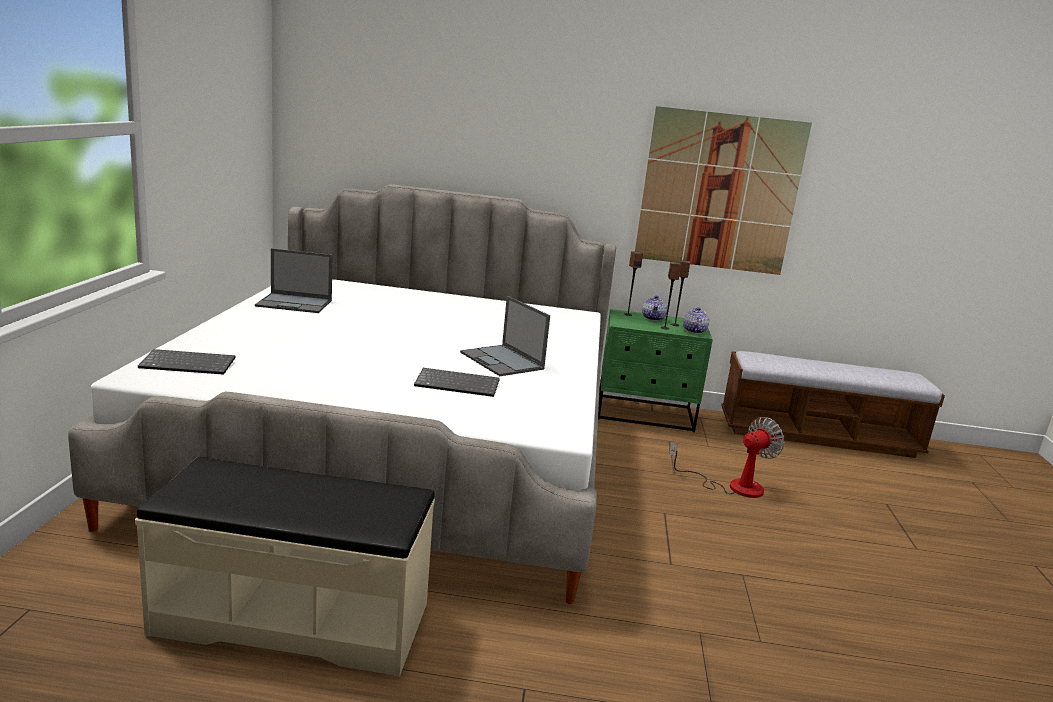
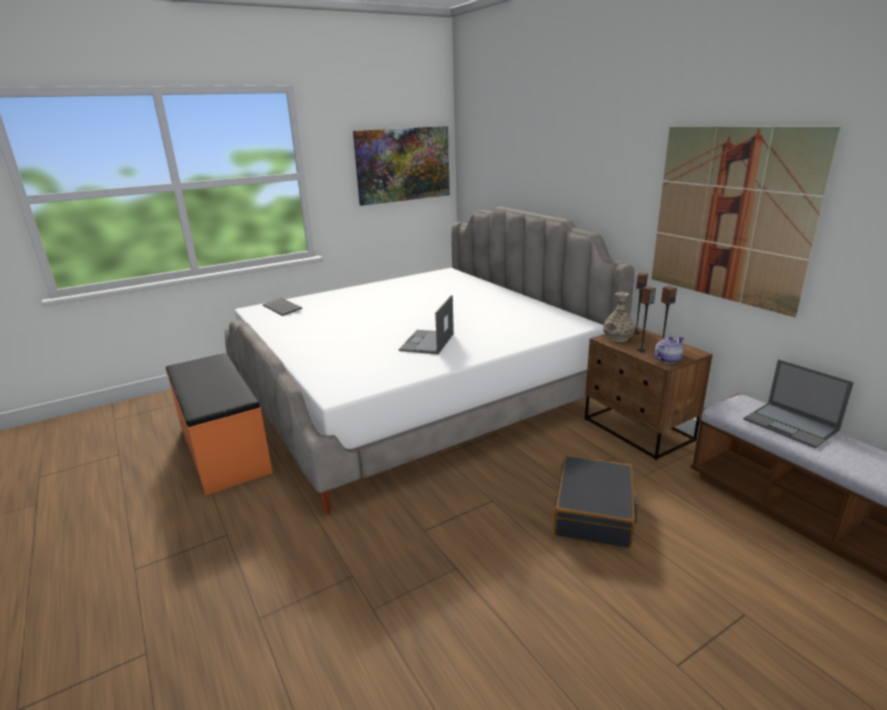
camera: 55 degrees right, 5 degrees up
(233, 118) = (403, 164): none -> picture
(294, 617) = (225, 449): beige bench -> orange bench
(295, 303) = (405, 285): laptop -> laptop (791, 425)
(458, 384) = (364, 349): keyboard -> none
(627, 321) = (617, 338): none -> vase
(645, 414) = (637, 430): green nightstand -> brown nightstand
(653, 318) = (653, 341): teapot -> none
(733, 486) = (594, 512): fan -> black suitcase

